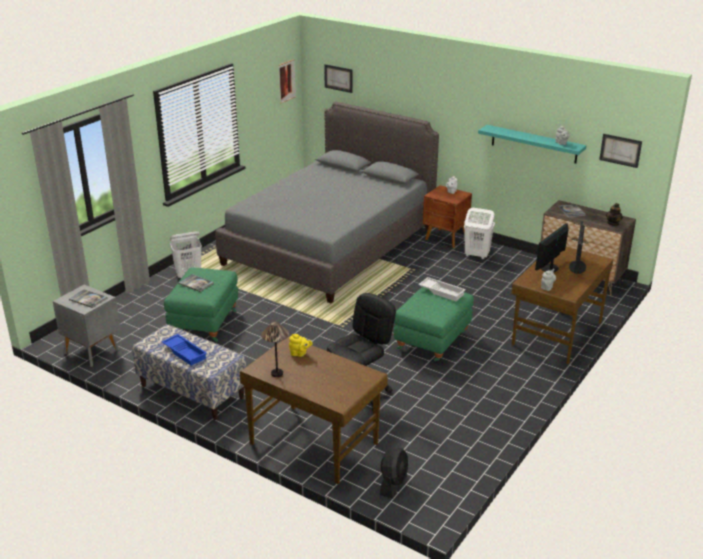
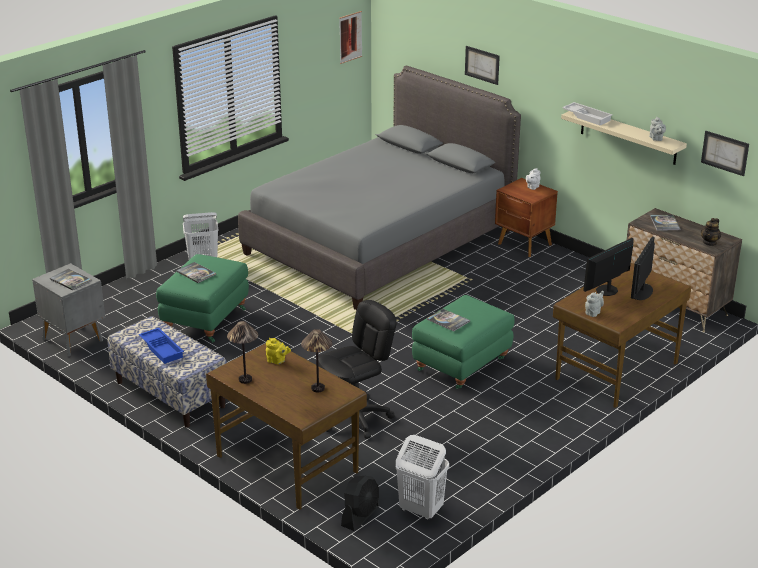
camera: 10 degrees right, 0 degrees up
(338, 78) = (412, 37): picture -> picture (482, 65)
(344, 375) = (317, 388): none -> table lamp
(423, 305) = (448, 320): none -> book
(442, 291) = (476, 307): white tray -> white tray (587, 116)
(476, 255) = (554, 268): white laundry basket -> white laundry basket (420, 510)
(534, 144) = (628, 136): turquoise shelf -> beige shelf

